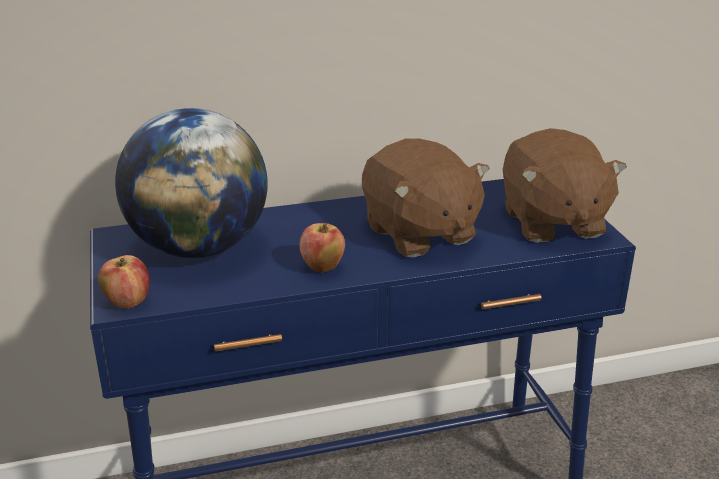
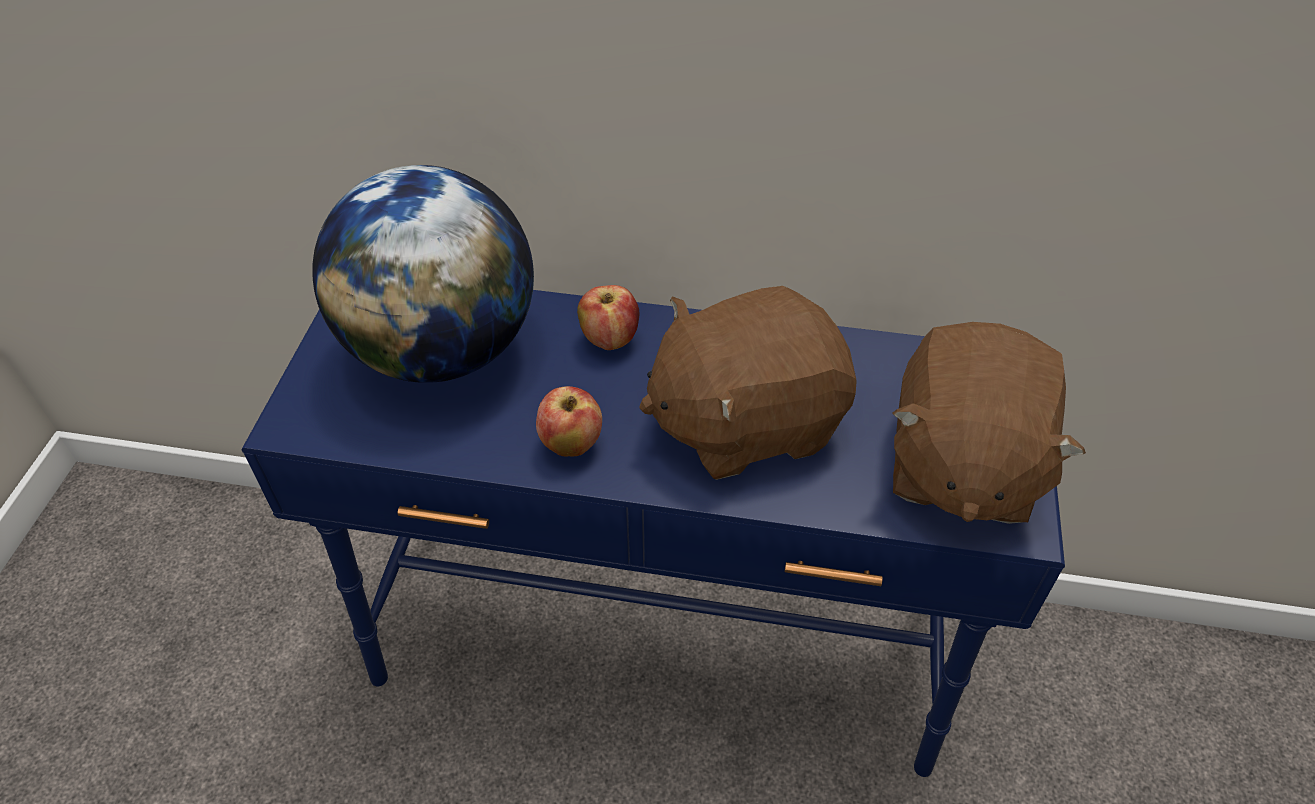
camera: 25 degrees right, 20 degrees up
(128, 302) = (302, 423): apple -> apple (610, 339)
(419, 234) = (745, 421): brown plush toy -> brown plush toy turned 75 degrees clockwise

